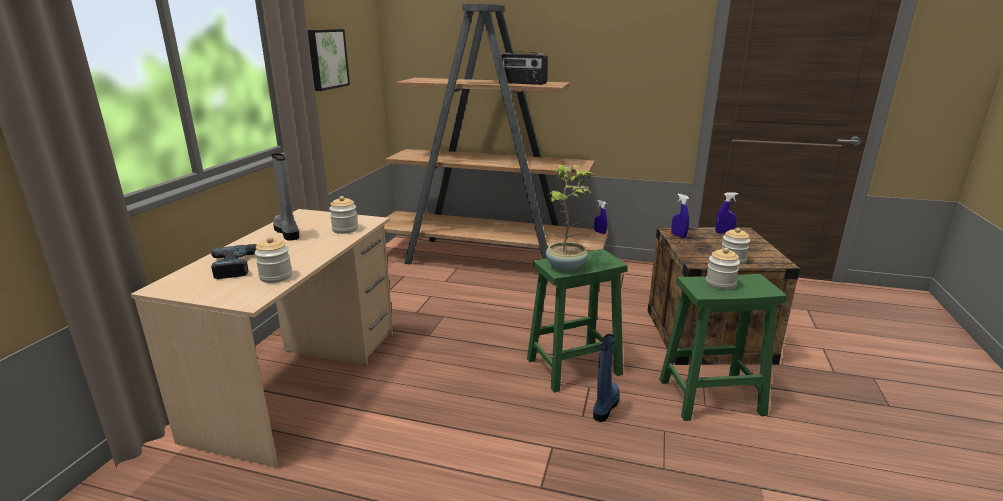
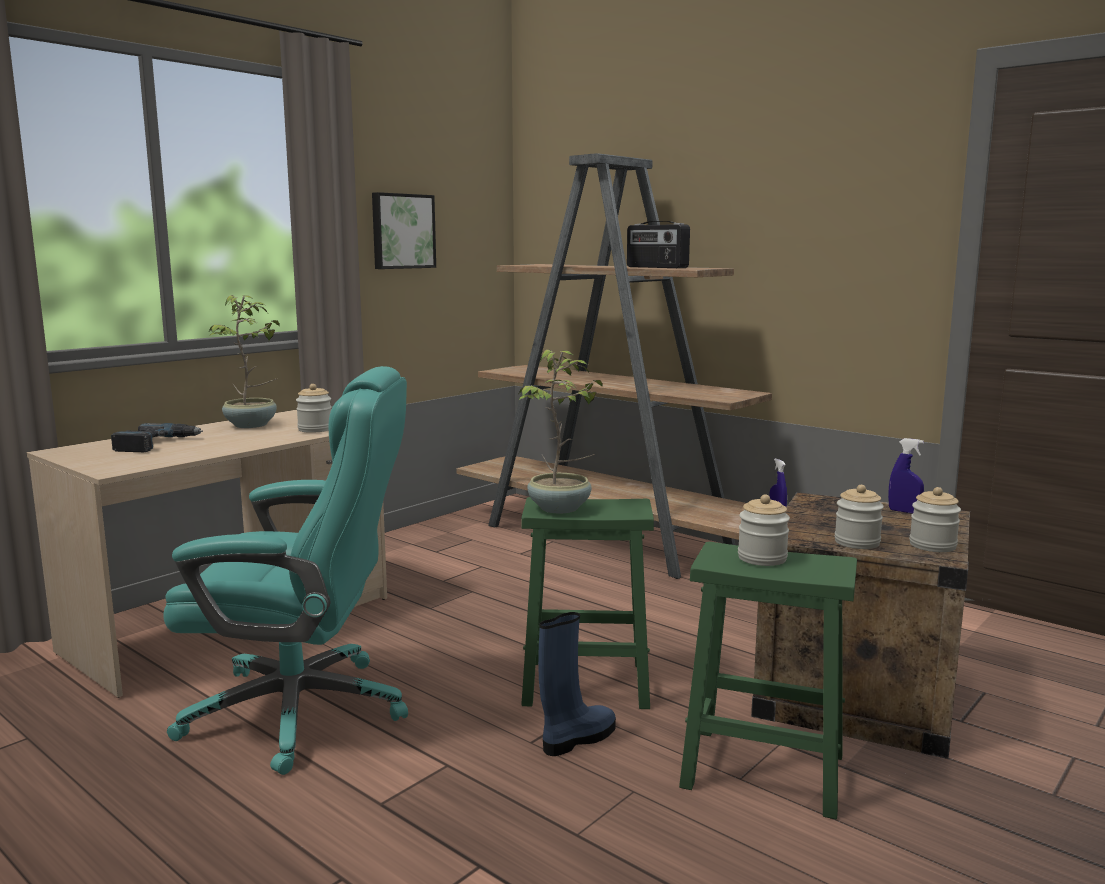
camera: 25 degrees right, 10 degrees down
(276, 276) = (171, 456): jar -> jar (932, 545)
(288, 232) = (252, 425): grey boot -> potted plant
(423, 436) = (302, 711): none -> turquoise office chair
(678, 236) = (814, 505): blue spray bottle -> none

